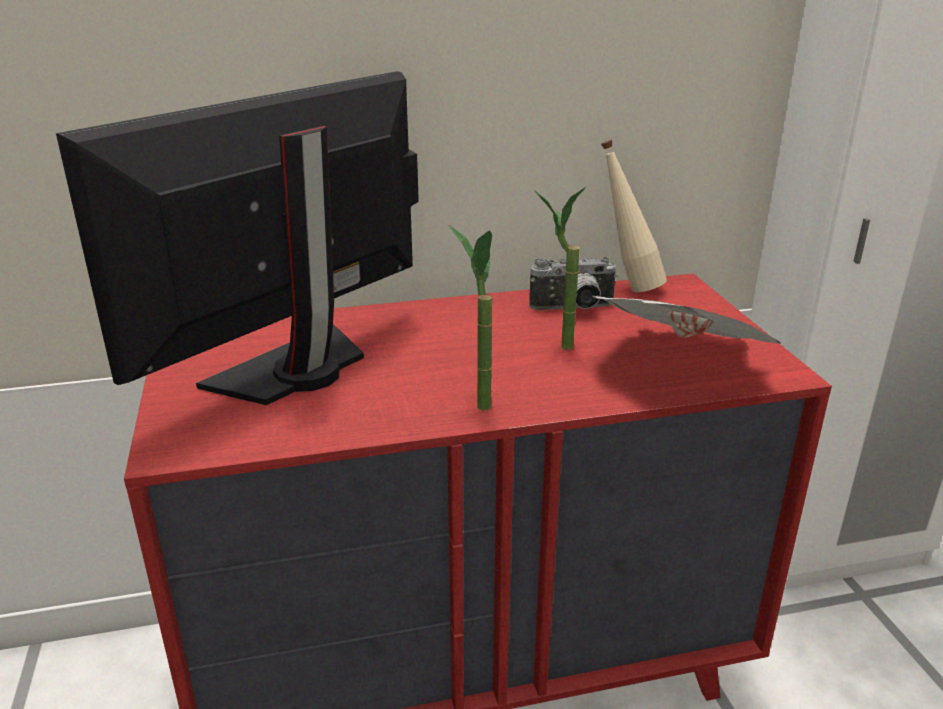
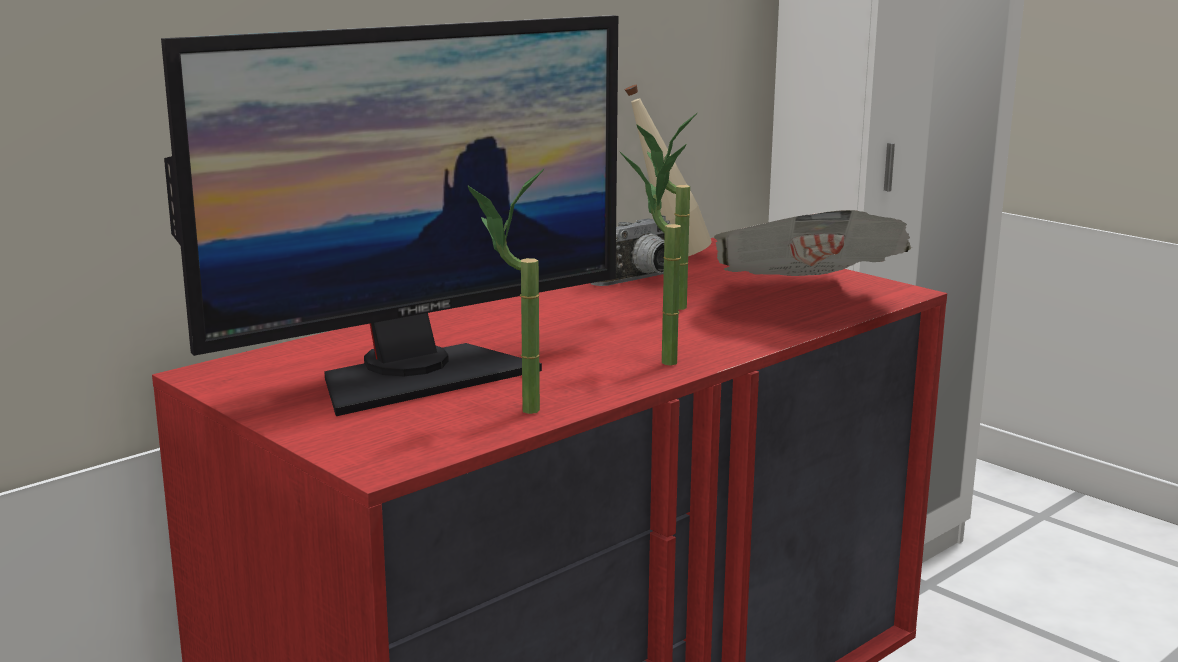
camera: 30 degrees left, 10 degrees down
(296, 370) = (416, 375): monitor -> monitor turned 135 degrees counterclockwise
(309, 426) = (511, 411): none -> potted plant

